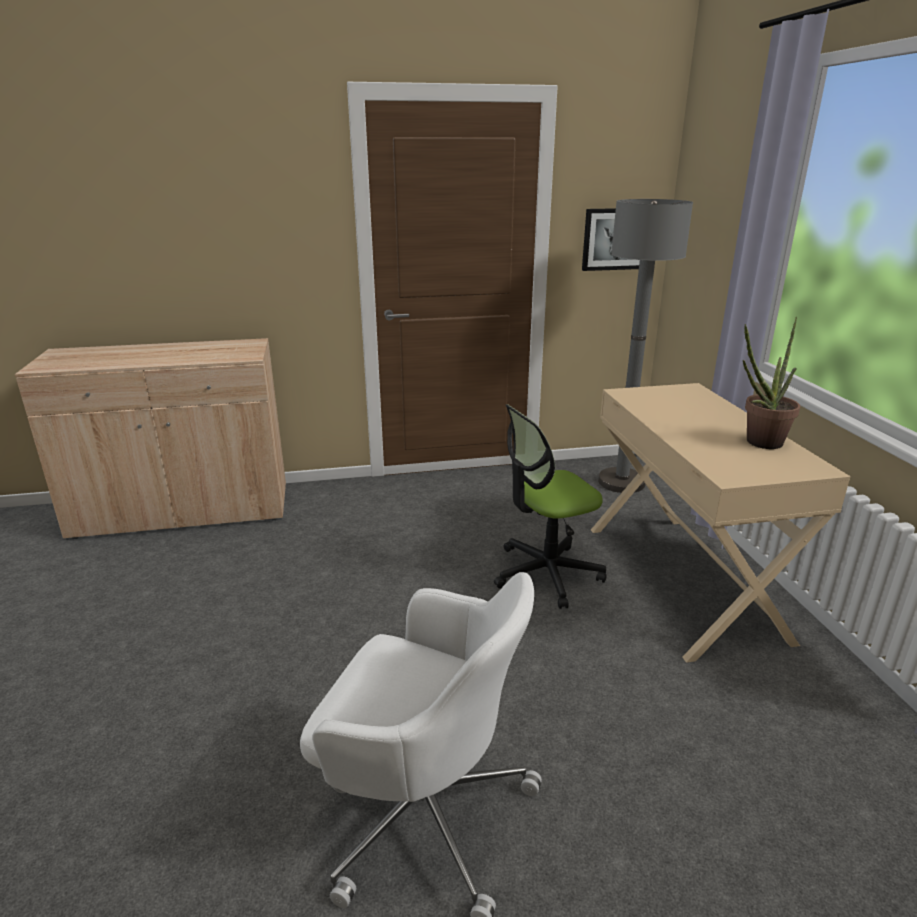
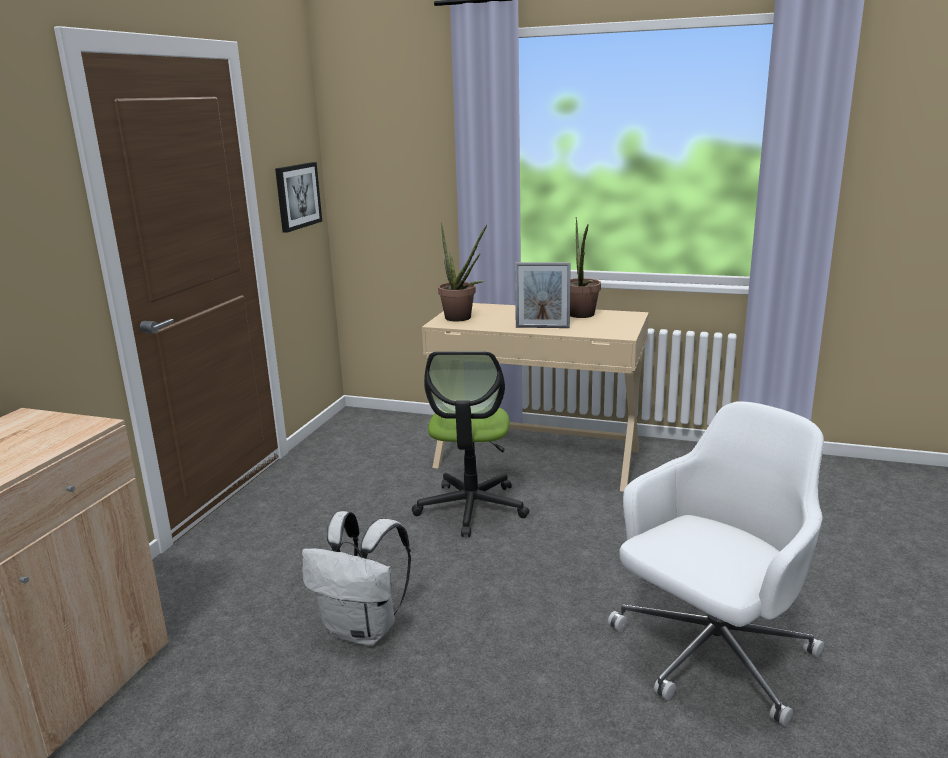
camera: 60 degrees left, 5 degrees down
(340, 584) = (364, 630): none -> white backpack
(621, 482) = (379, 430): grey floor lamp -> none
(649, 397) = (462, 319): none -> potted plant
(684, 434) = (542, 327): none -> picture frame

